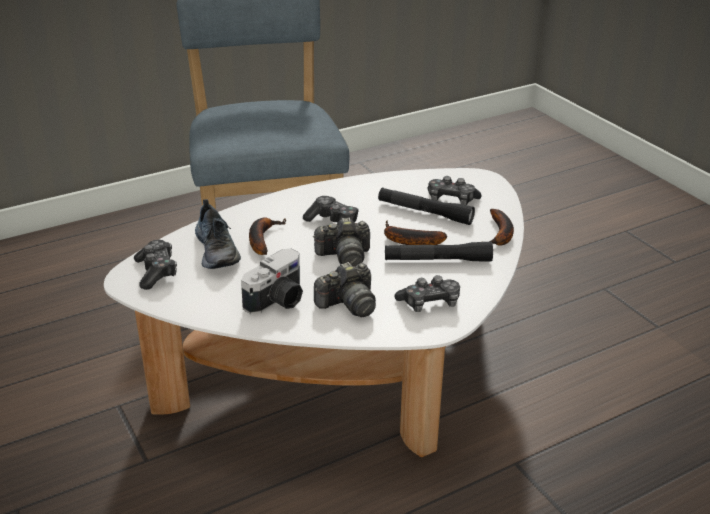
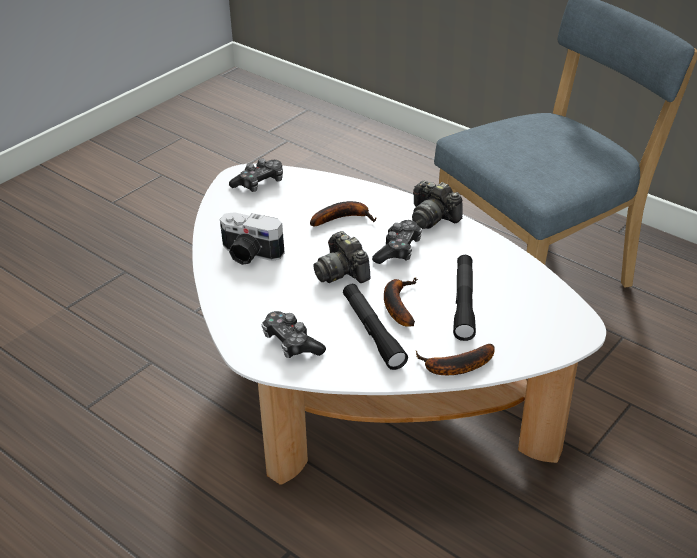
camera: 70 degrees right, 5 degrees up
(218, 250) = (309, 202): shoe -> none
(348, 304) = (263, 294): camera -> camera (432, 217)
(451, 200) = (507, 316): game controller -> none

